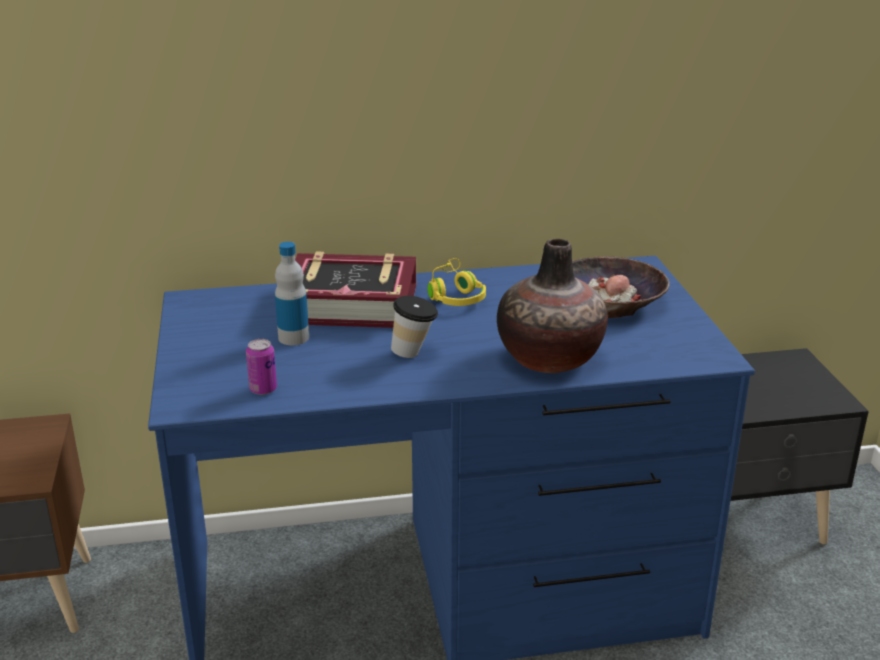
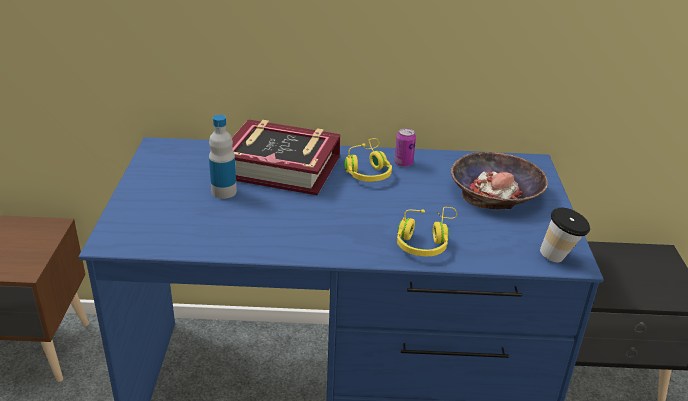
camera: 10 degrees right, 5 degrees up
(263, 389) = (180, 236): can -> can (403, 163)
(414, 353) = (314, 219): cup -> cup (560, 257)
(550, 358) = (425, 241): vase -> yellow headphones

